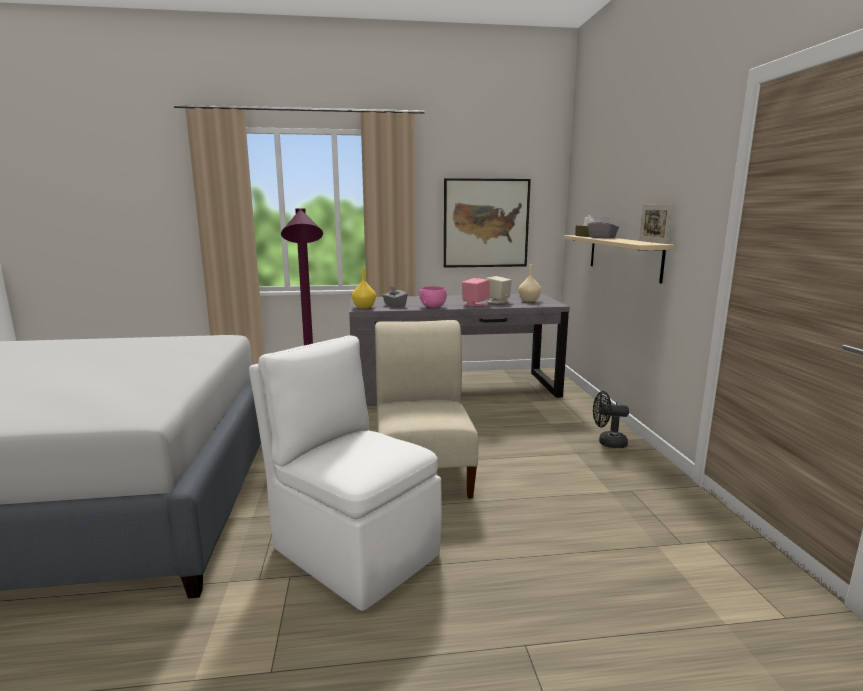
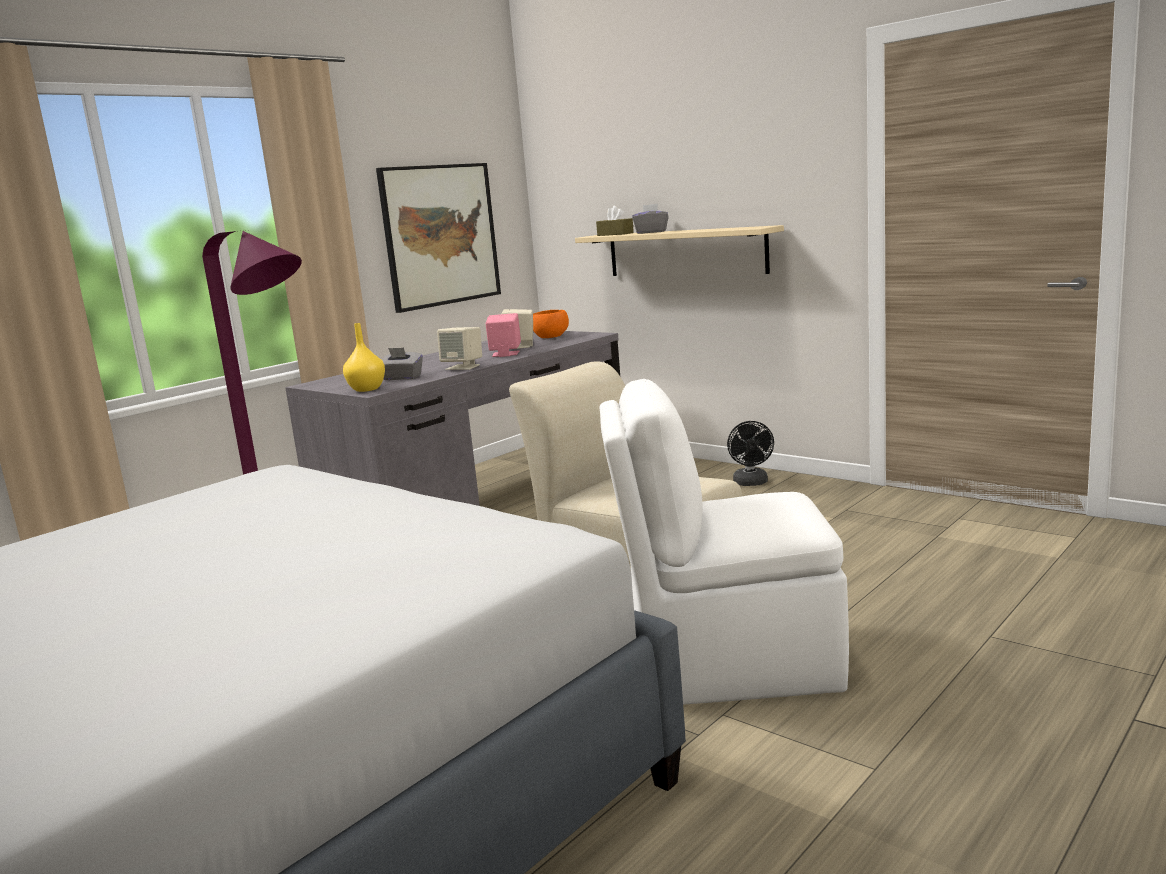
camera: 40 degrees left, 0 degrees up
(433, 307) = (463, 367): pink bowl -> beige speaker
(528, 300) = (550, 337): beige vase -> orange bowl
(607, 442) = (751, 483): black fan -> black fan turned 60 degrees counterclockwise
(652, 242) = (746, 226): picture frame -> none

